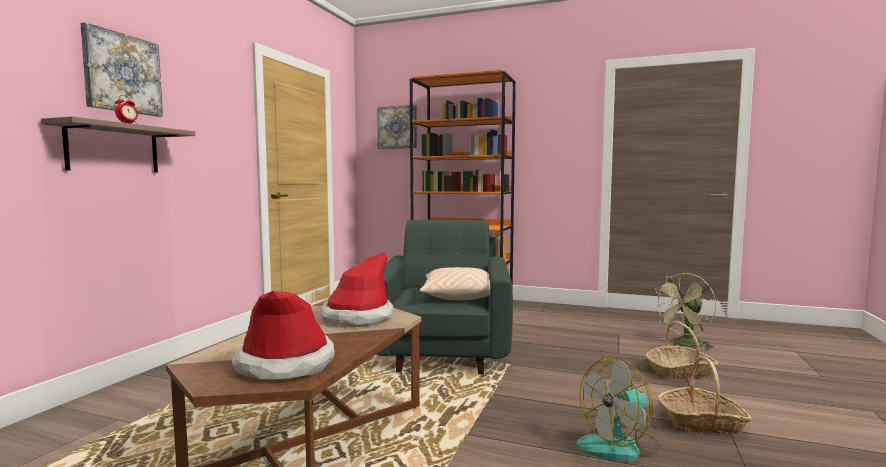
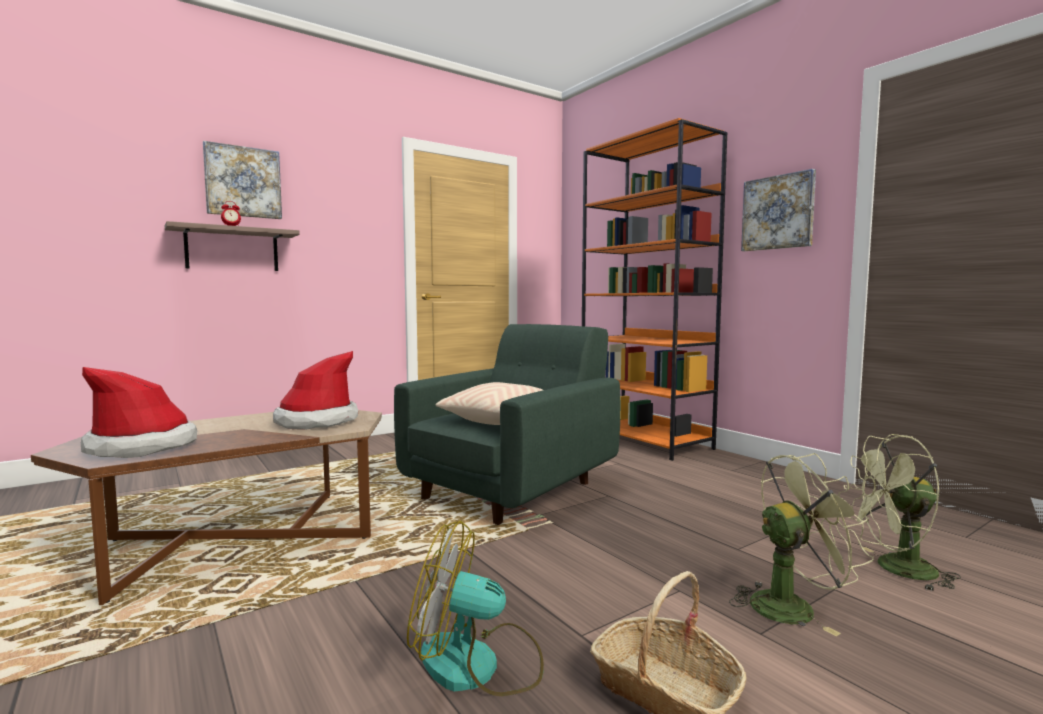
camera: 35 degrees right, 0 degrees up
(397, 127) = (598, 215): picture -> picture (778, 212)
(680, 372) = (792, 606): basket -> green fan

